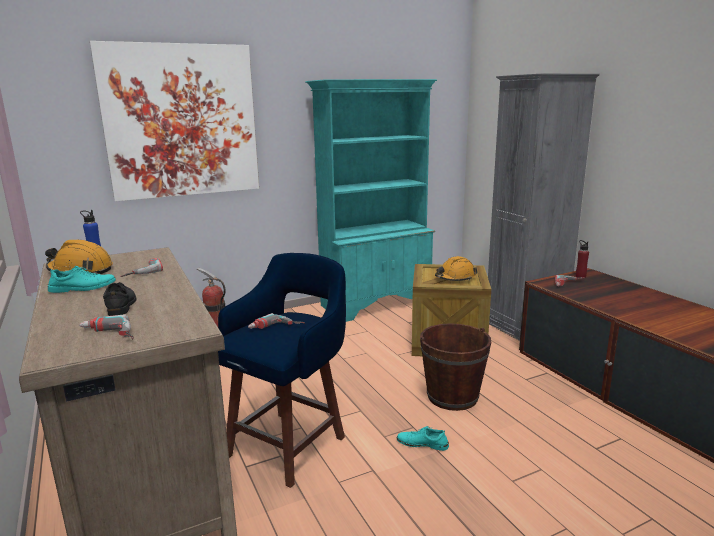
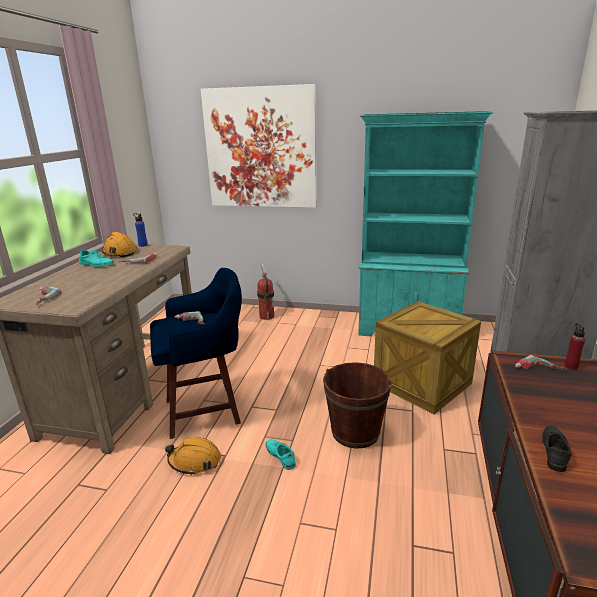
camera: 40 degrees right, 5 degrees up
(121, 305) = (84, 281): black shoe -> black shoe (554, 451)
(455, 278) = (428, 325): orange hard hat -> orange hard hat (195, 461)

